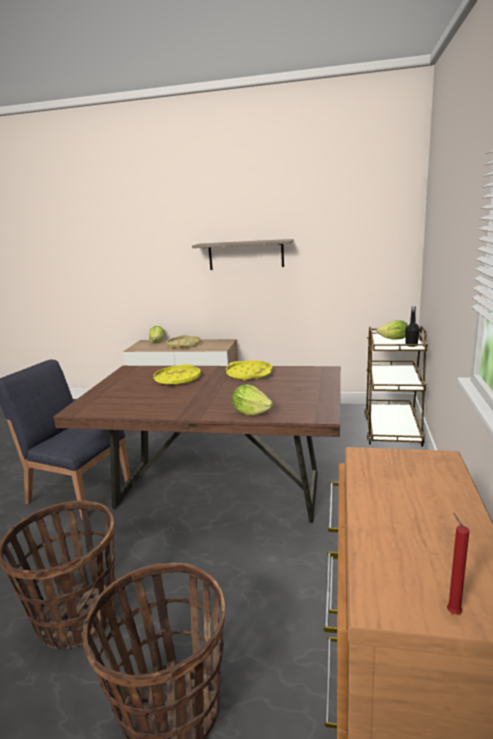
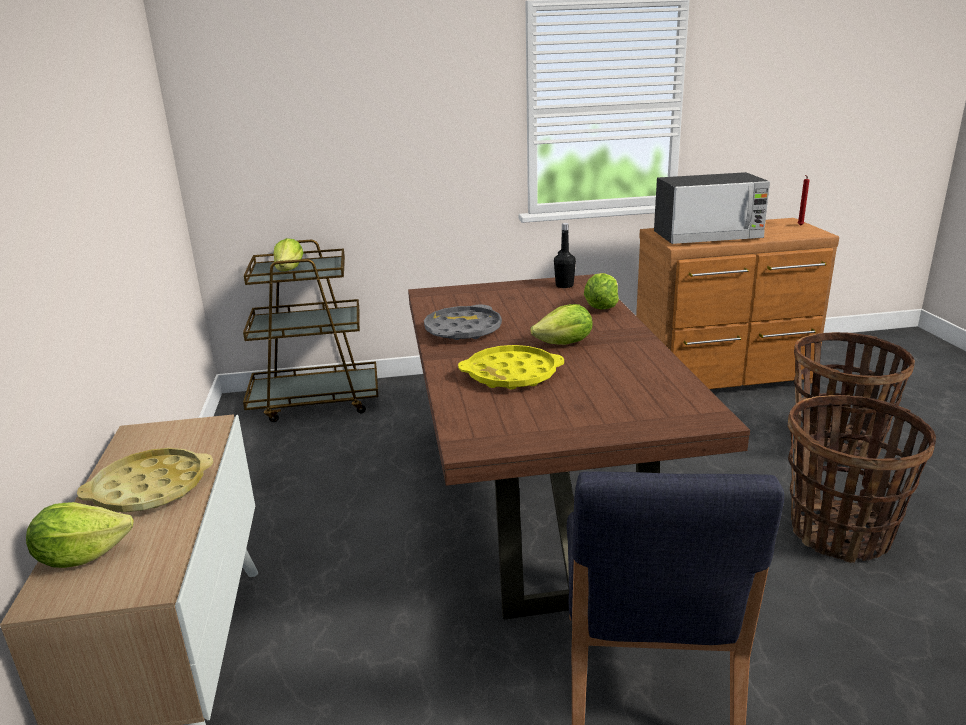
camera: 110 degrees left, 5 degrees up
(200, 394) = (565, 344): none -> lettuce
(246, 254) = (72, 195): shelf -> none
(249, 374) = (463, 330): yellow tray -> grey tray
(397, 485) = (708, 236): none -> microwave
(411, 345) = (322, 262): black bottle -> black bottle (564, 285)

